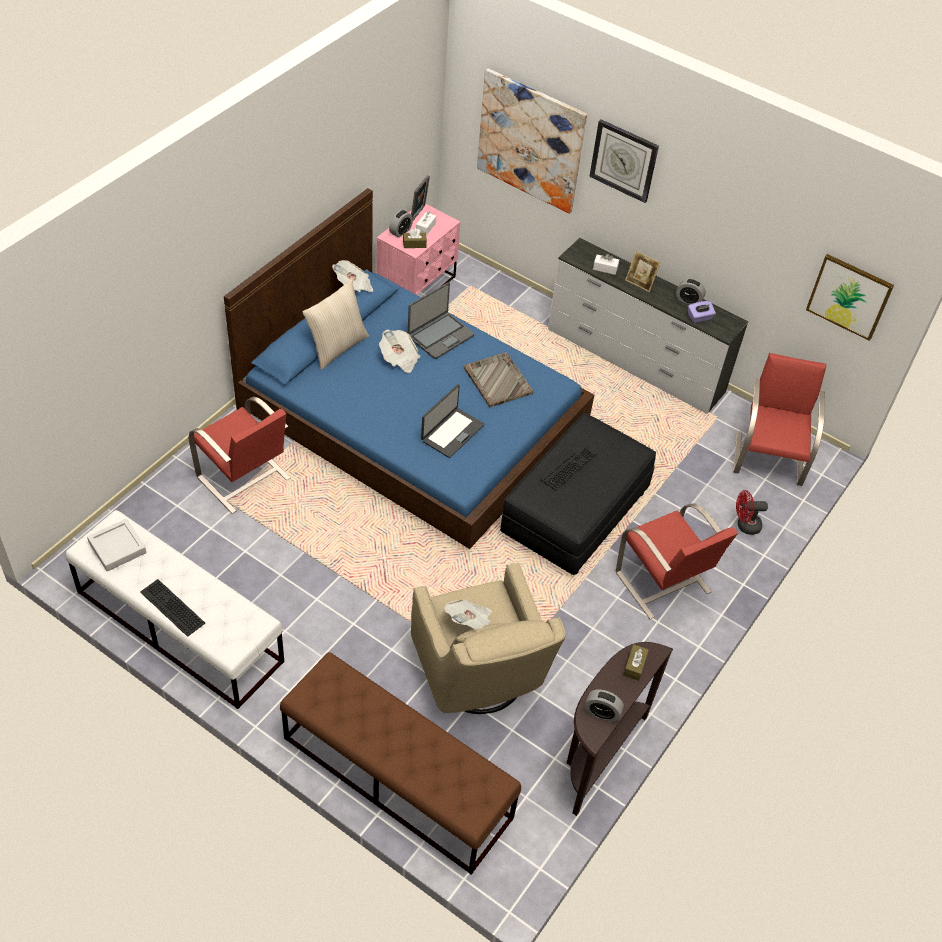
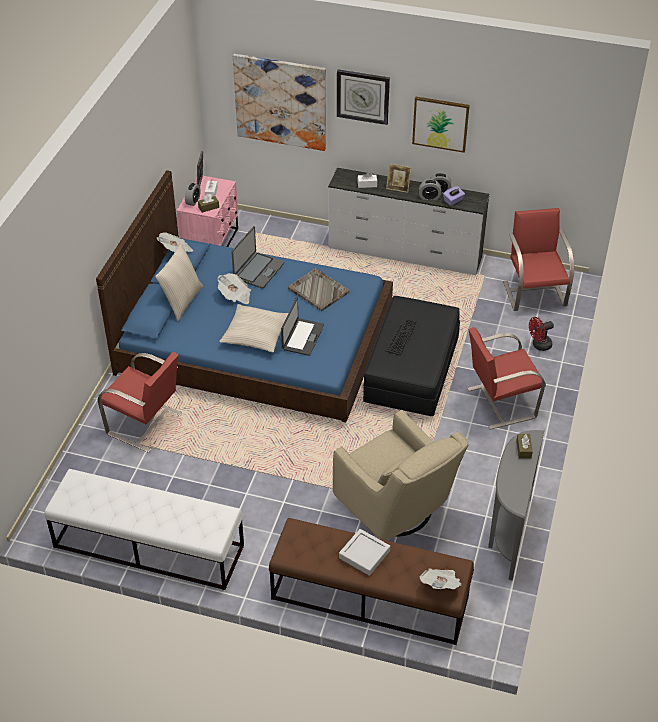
camera: 15 degrees left, 5 degrees down
(117, 548) = (86, 495): grey tray -> grey tray (364, 554)
(170, 608) = (151, 524): keyboard -> none
(400, 412) = (255, 334): none -> beige pillow
(469, 621) = (382, 463): newspaper -> newspaper (440, 585)
(597, 755) = (507, 534): brown console table -> grey console table
(602, 713) = (516, 487): alarm clock -> alarm clock (429, 197)
(663, 583) = (499, 403): red chair -> red chair turned 120 degrees clockwise
(849, 296) = (563, 151): picture -> picture (440, 123)

